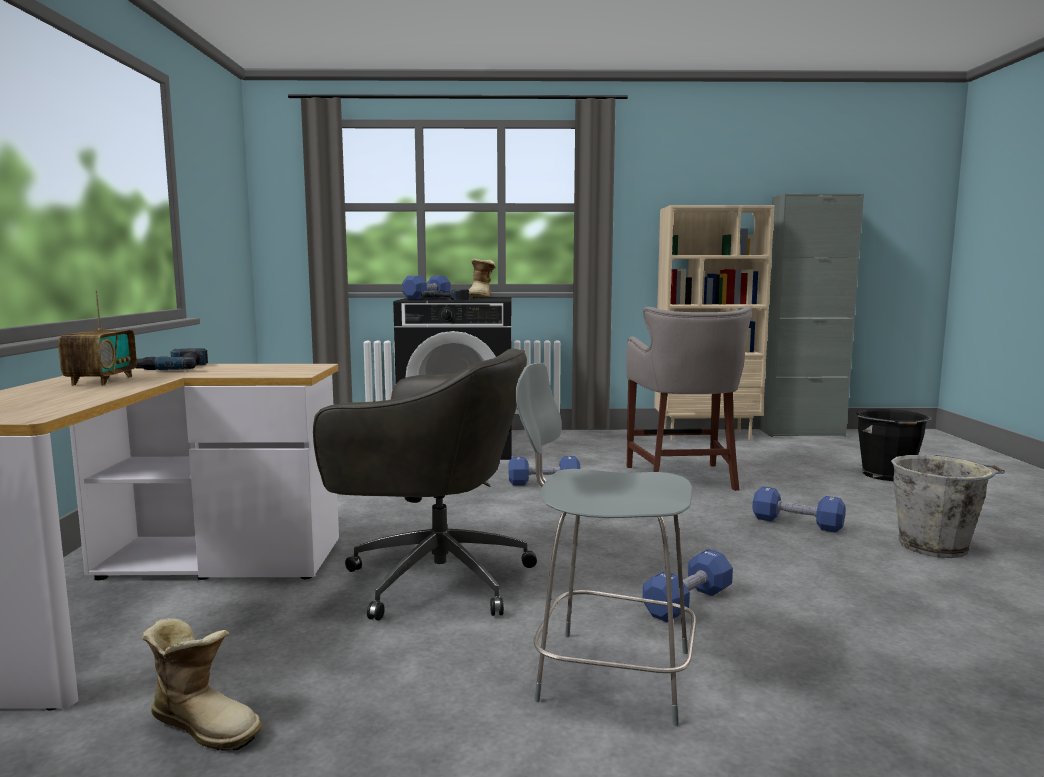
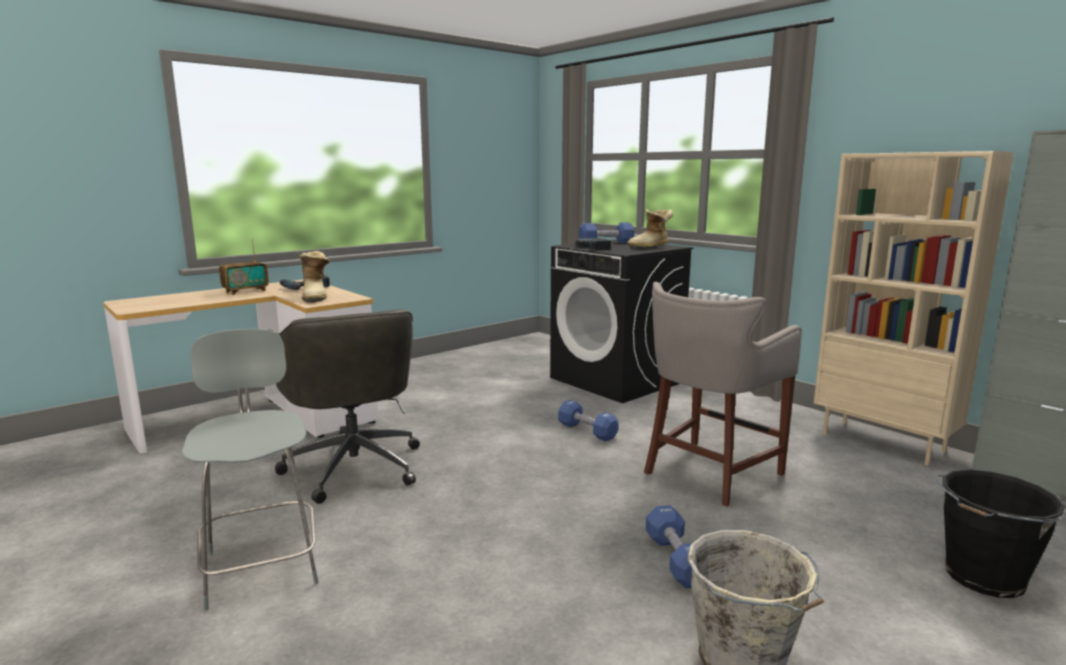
camera: 50 degrees right, 5 degrees up
(206, 724) = (140, 484): boot -> boot (316, 297)
(688, 603) = (407, 559): blue dumbbell -> none

